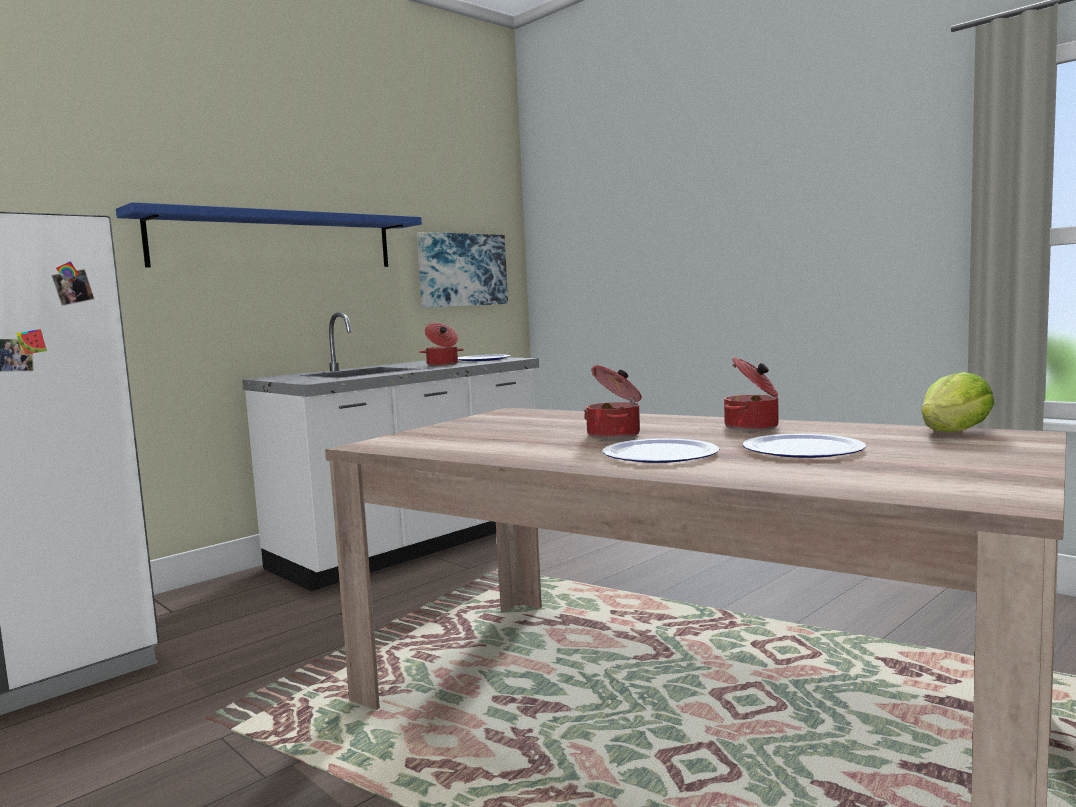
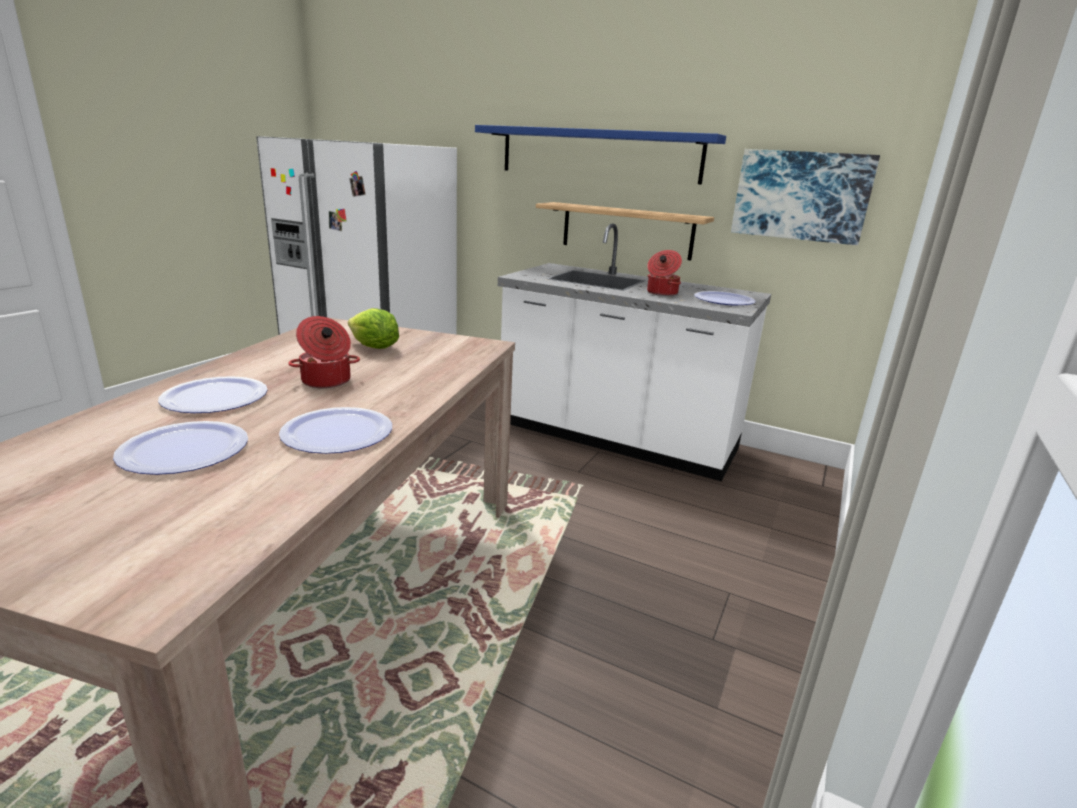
camera: 70 degrees right, 15 degrees up
(325, 323) = (626, 230): none -> shelf
(753, 427) = (337, 433): cooking pot -> plate
(955, 432) = (219, 547): lettuce -> lettuce (374, 348)

